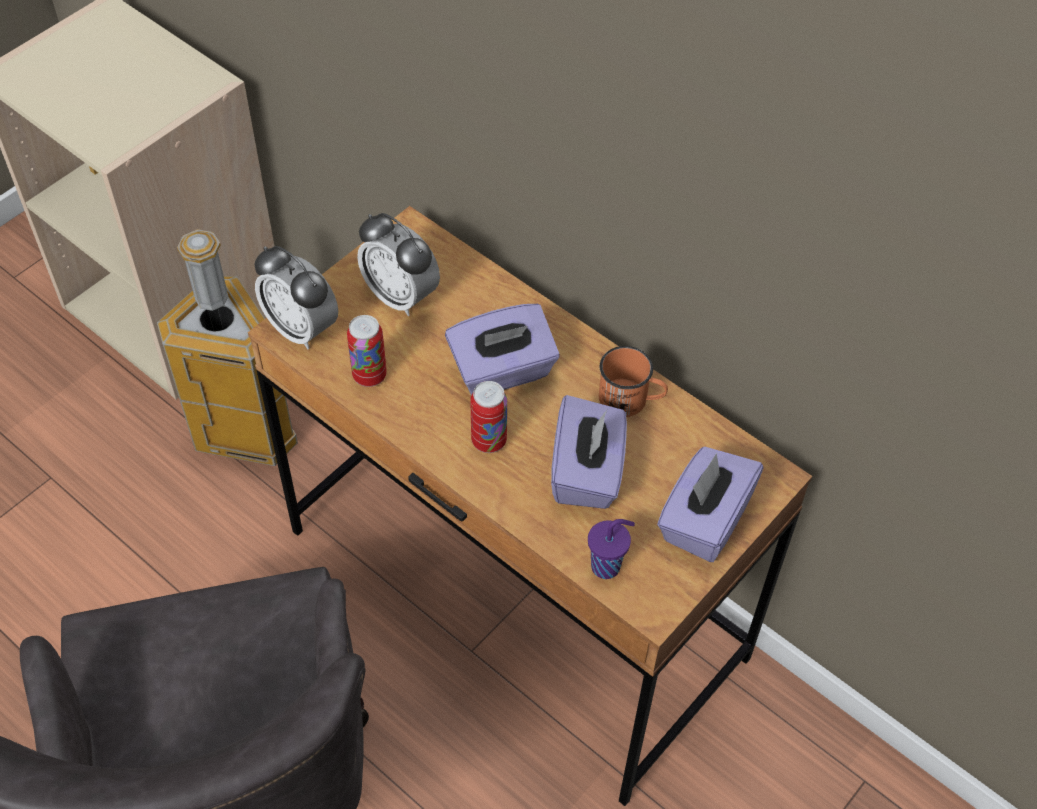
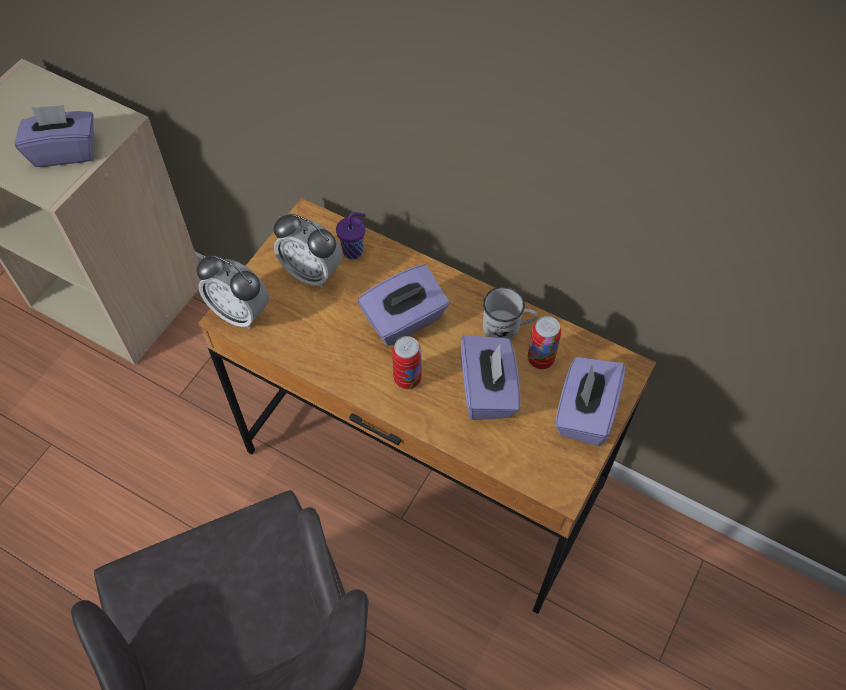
camera: 10 degrees left, 5 degrees up
(135, 106) = (65, 151): none -> purple tissue box
(247, 433) = (196, 381): trash can -> none
(369, 375) = (302, 342): can -> can (540, 359)
(607, 566) = (521, 463): purple cup -> purple cup (354, 251)
(630, 400) = (507, 326): orange mug -> white mug

